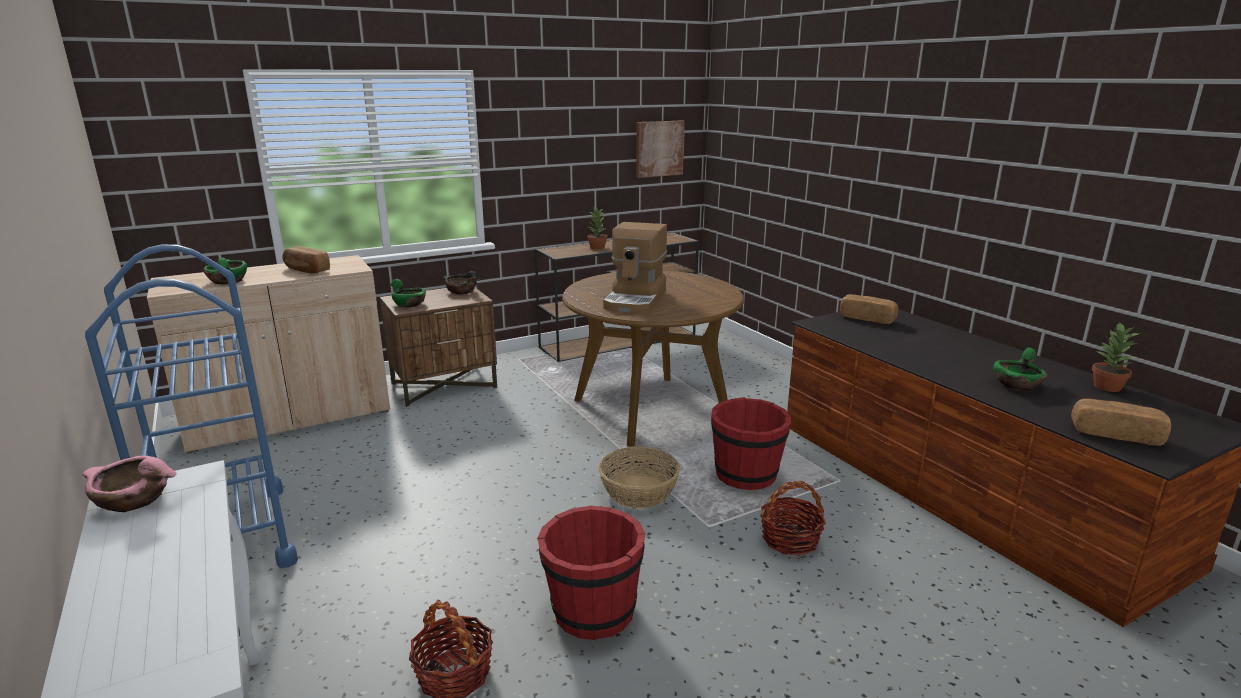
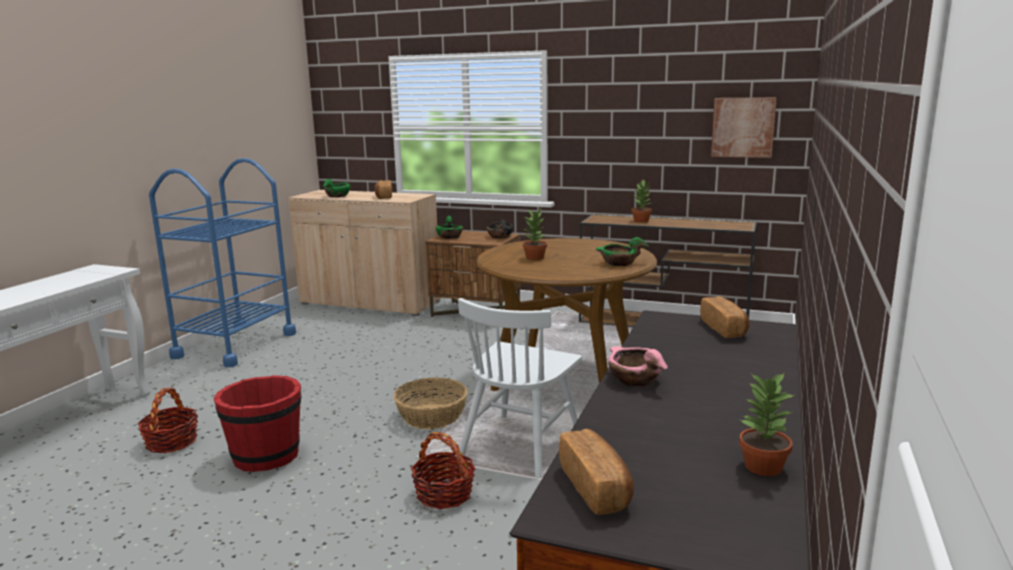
camera: 50 degrees right, 5 degrees down
(133, 499) = (87, 271): pink bowl -> pink bowl (635, 379)
(636, 300) = (535, 258): coffee machine -> potted plant
(746, 475) = (520, 444): red bucket -> white chair
(1017, 385) = (661, 419): green bowl -> green bowl (619, 263)

